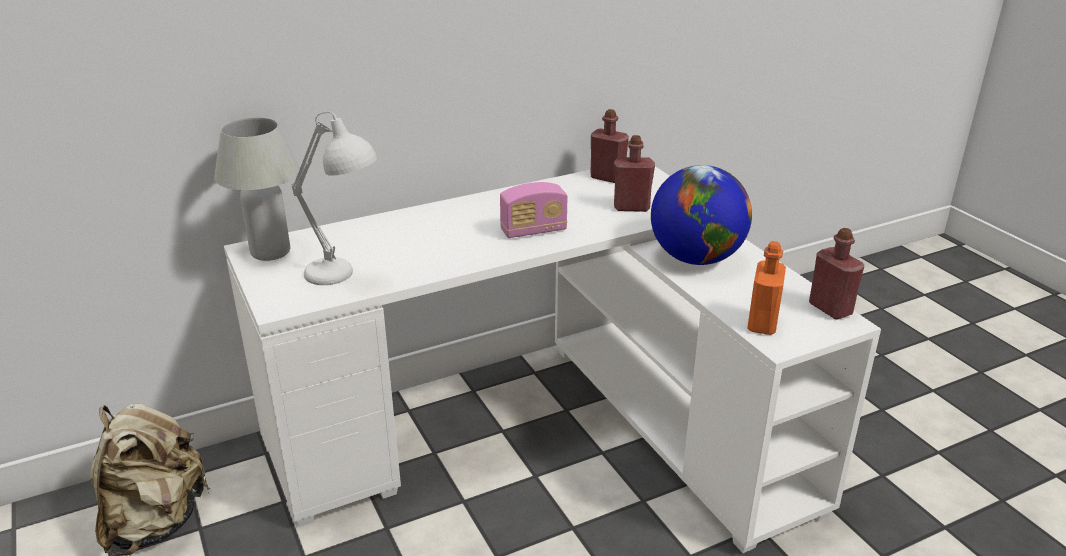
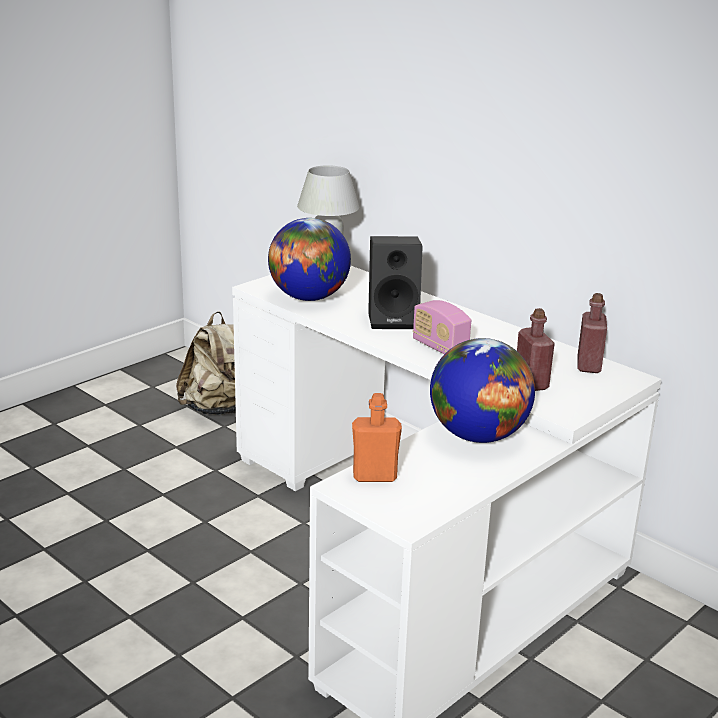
camera: 70 degrees right, 5 degrees down
(345, 277) = (309, 297): white table lamp -> globe
(448, 240) = (394, 319): none -> black speaker
(830, 309) = (430, 512): red bottle -> none

